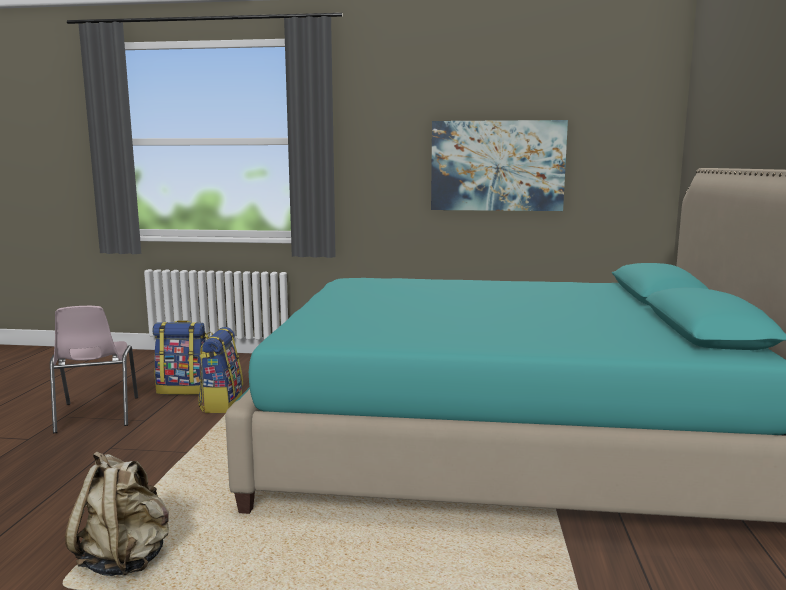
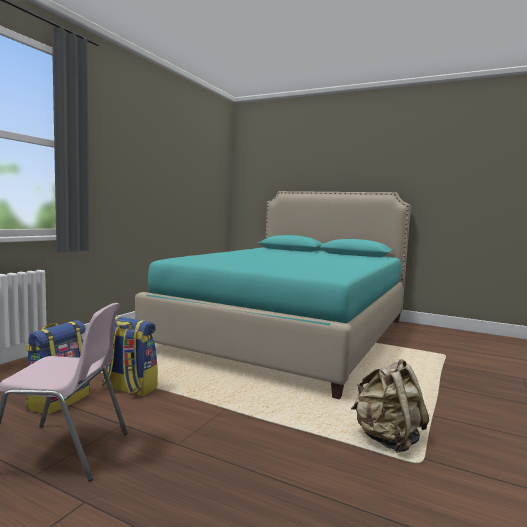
camera: 70 degrees left, 5 degrees down
(497, 166) = (172, 182): picture -> none

